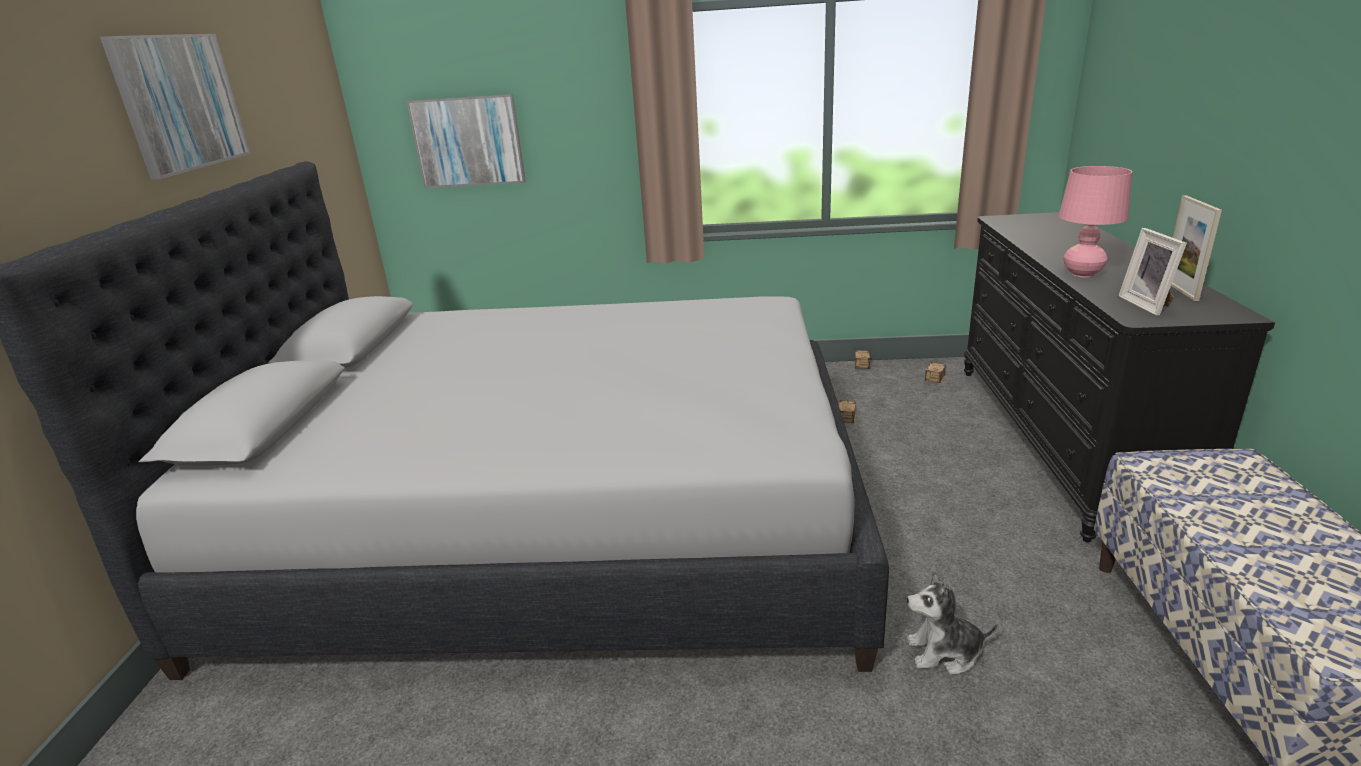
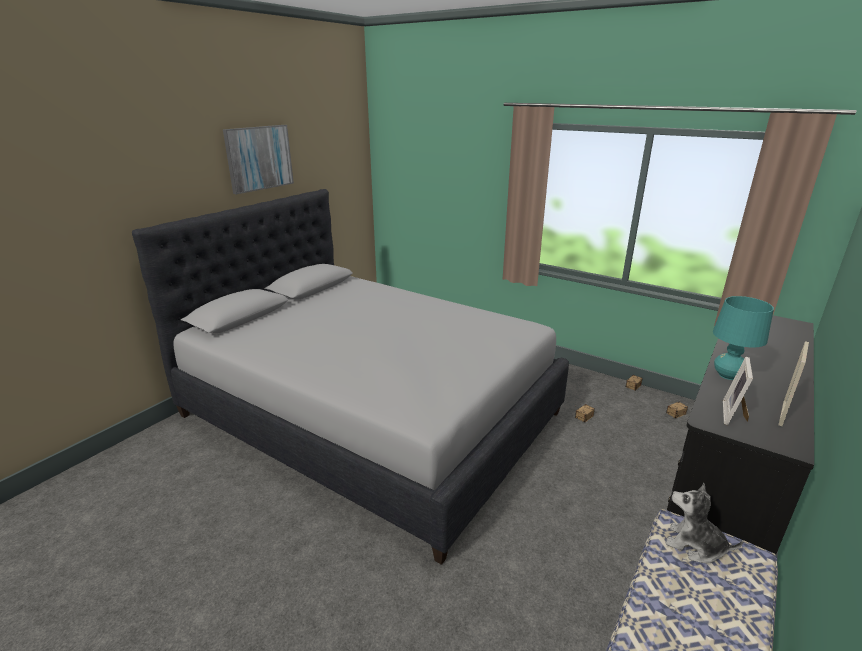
camera: 30 degrees right, 0 degrees up
(468, 141) = (423, 187): picture -> none
(944, 653) = (490, 577): plush toy -> plush toy (694, 545)
(1082, 274) = (728, 375): pink table lamp -> turquoise table lamp

